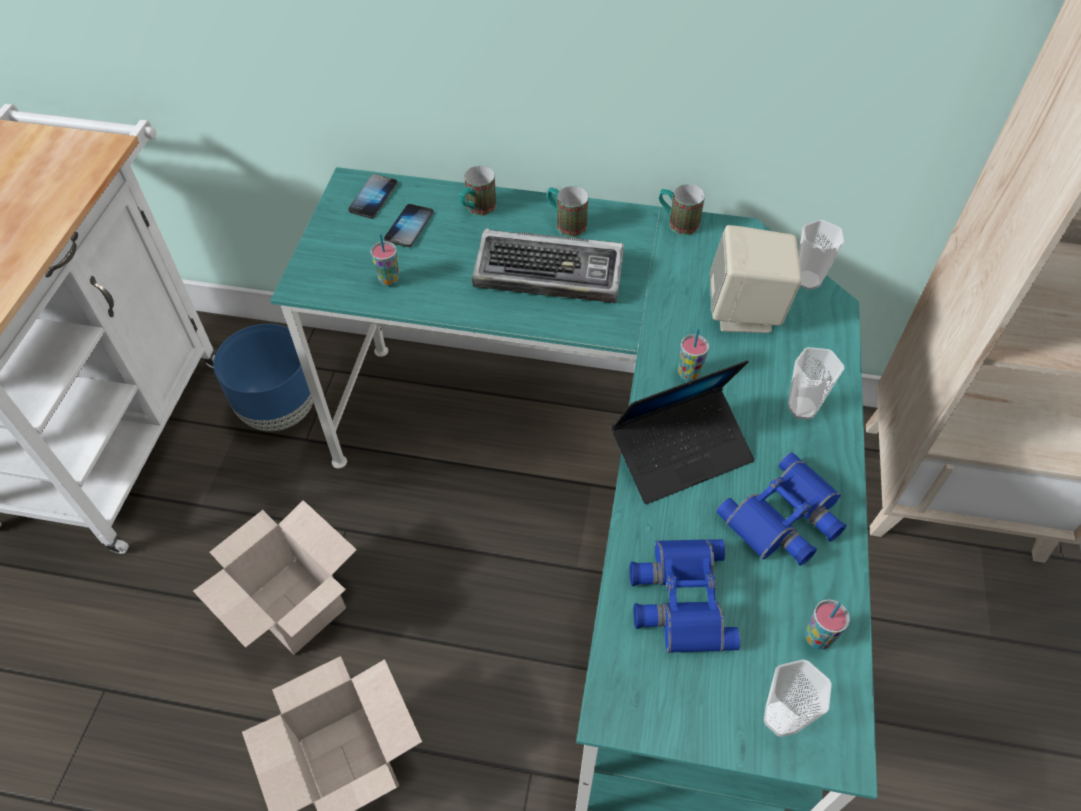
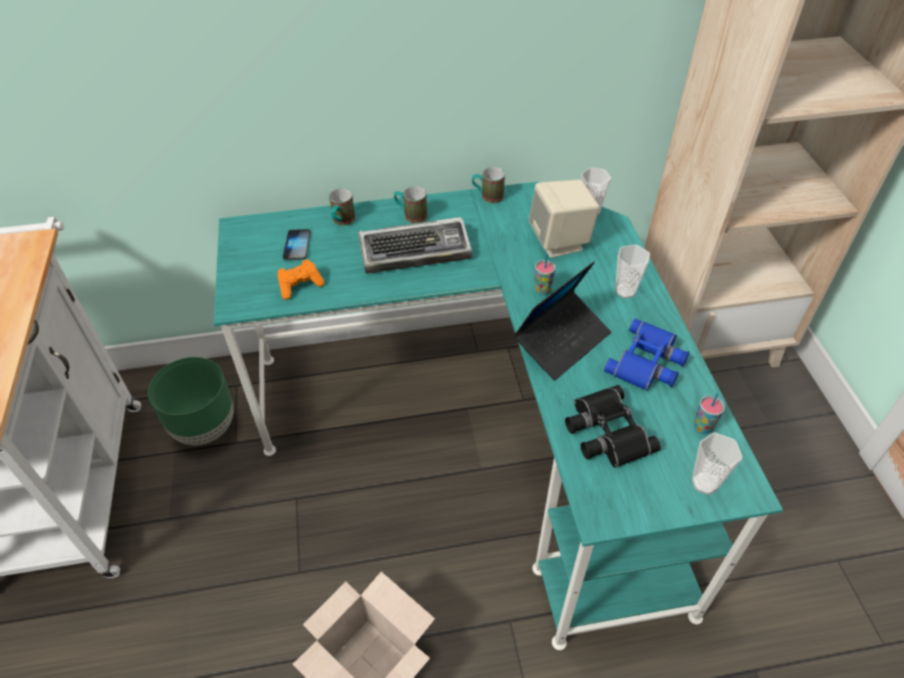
camera: 20 degrees left, 5 degrees down
(281, 410) = (205, 427): blue planter -> green planter
(292, 605) = (277, 567): cardboard box -> none
(373, 197) = (259, 232): phone -> none
(389, 280) = (300, 285): cup -> orange game controller
(679, 598) = (605, 432): blue binoculars -> black binoculars

